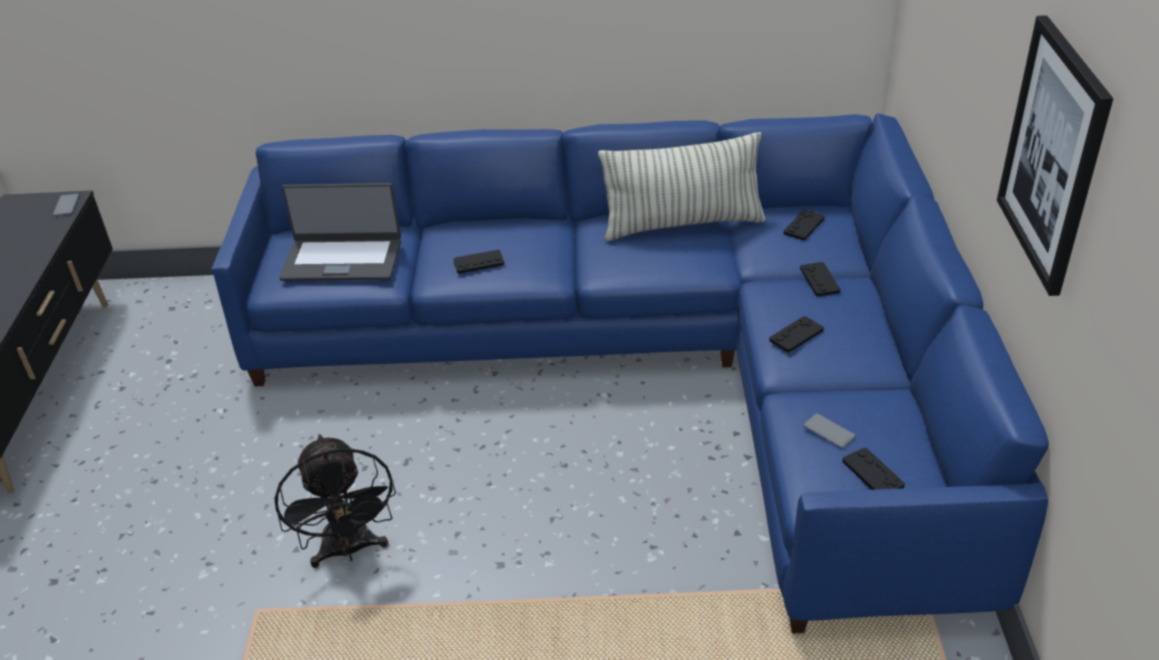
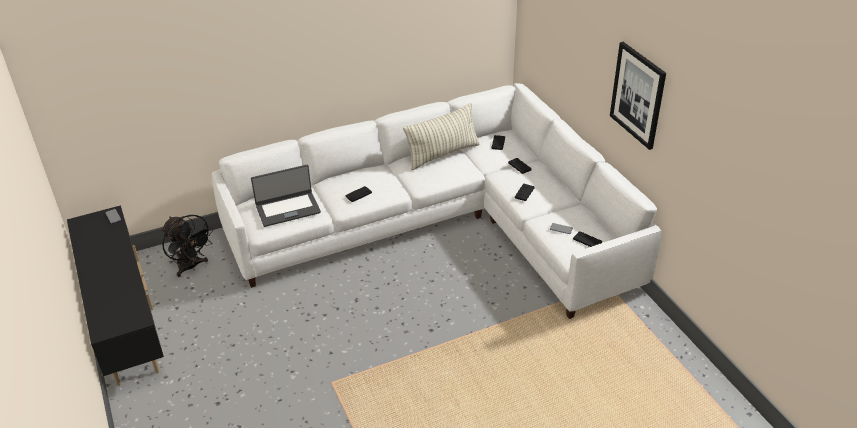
camera: 25 degrees left, 0 degrees up
(349, 550) = (356, 345): black fan -> black fan (191, 267)
(661, 366) = (448, 225): blue sofa -> white sofa

